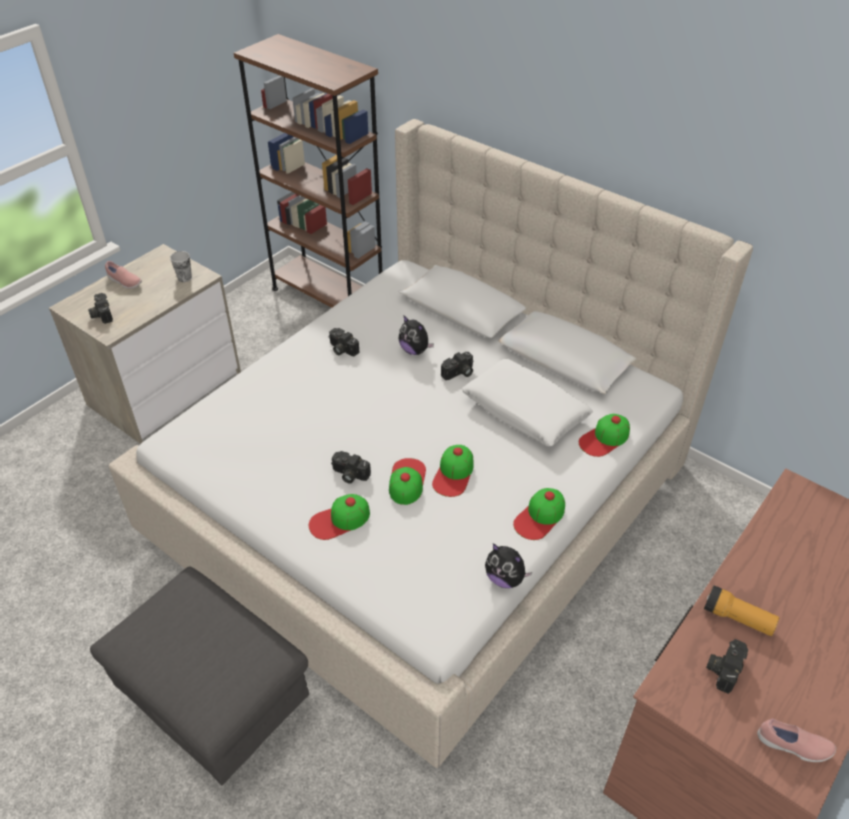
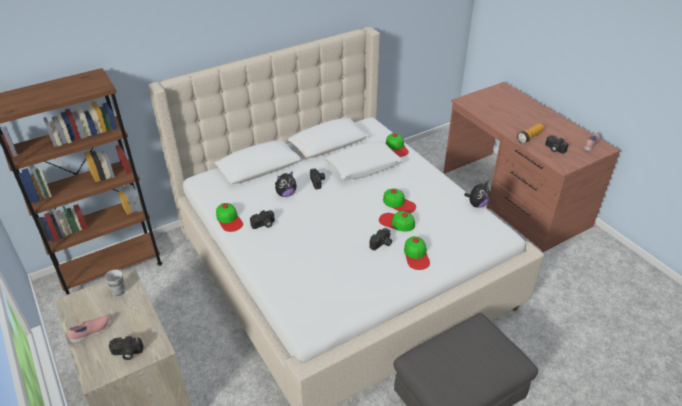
camera: 70 degrees left, 5 degrees down
(540, 517) = (441, 182): cap -> cap (229, 220)

